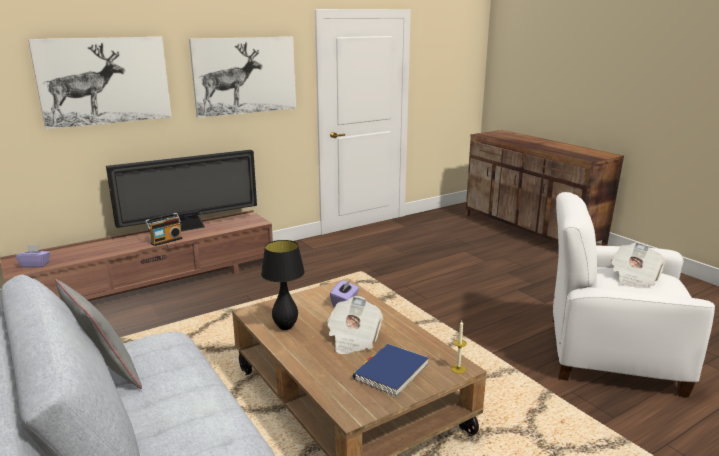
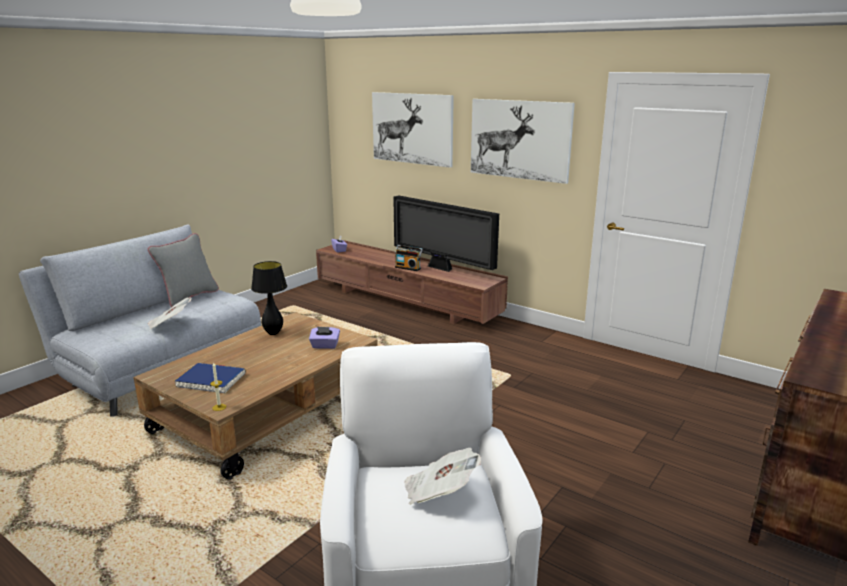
camera: 70 degrees right, 0 degrees up
(353, 339) = (260, 359): newspaper -> newspaper (170, 324)

